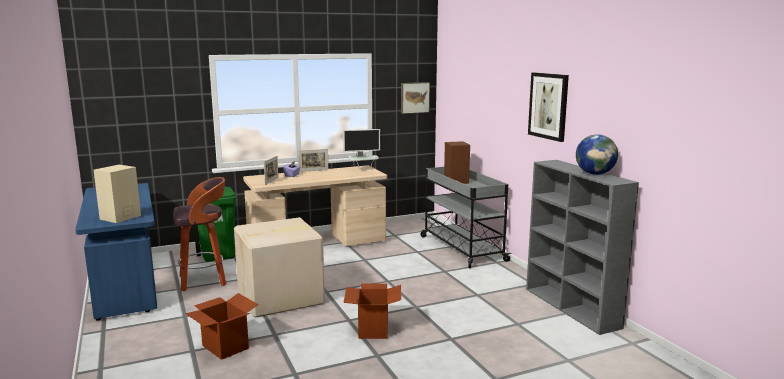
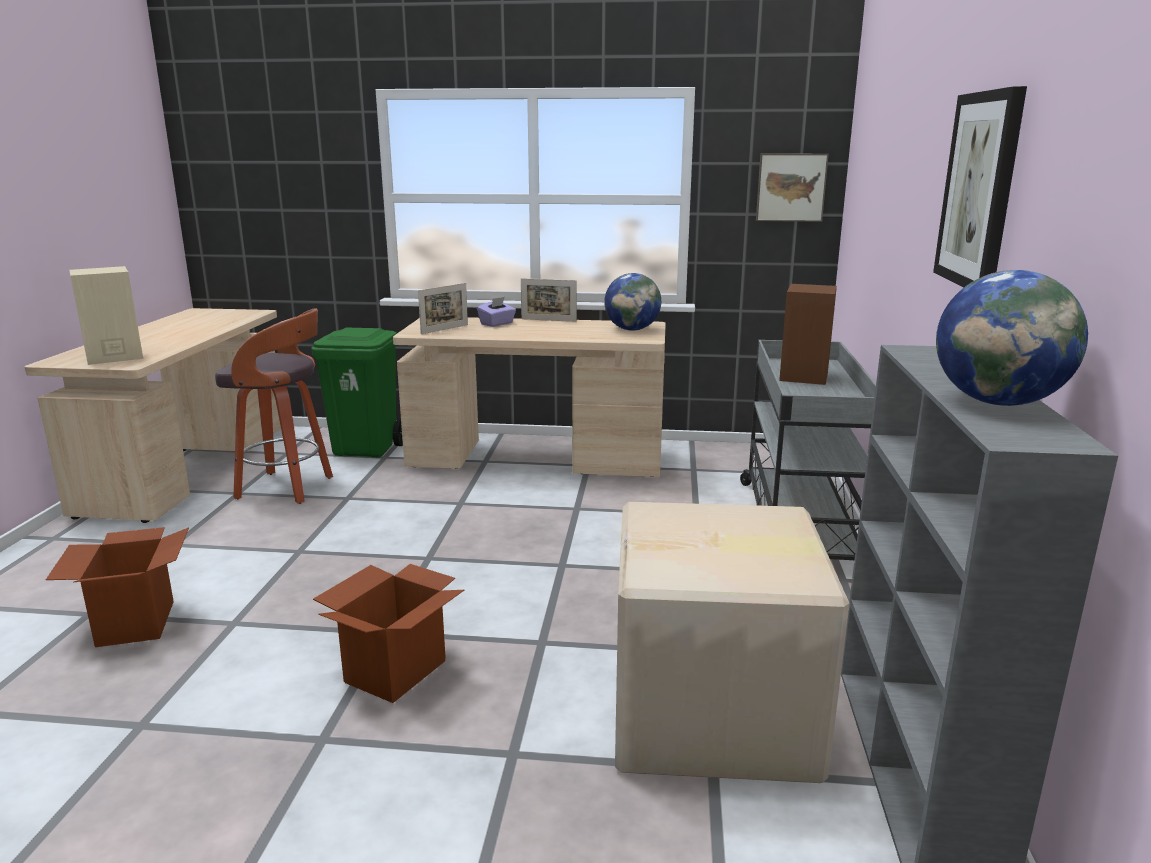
camera: 30 degrees right, 5 degrees up
(125, 284) = (189, 469): blue desk -> beige desk
(282, 297) = (346, 550): cardboard box -> cardboard box (715, 716)
(361, 170) = (632, 329): monitor -> globe

